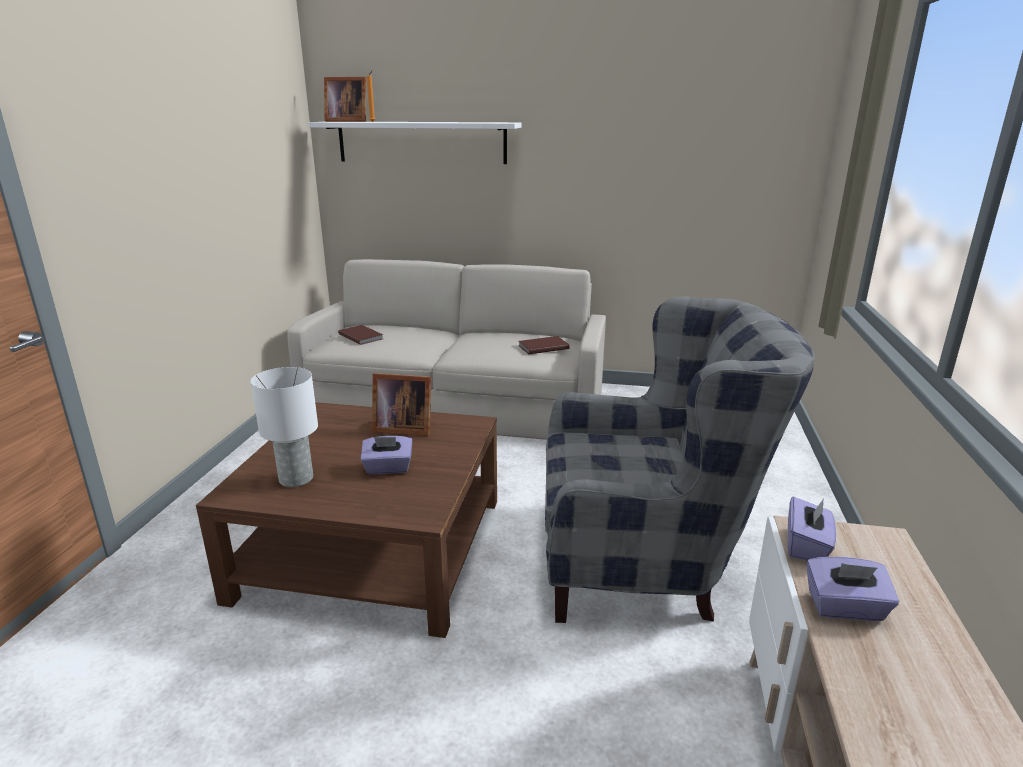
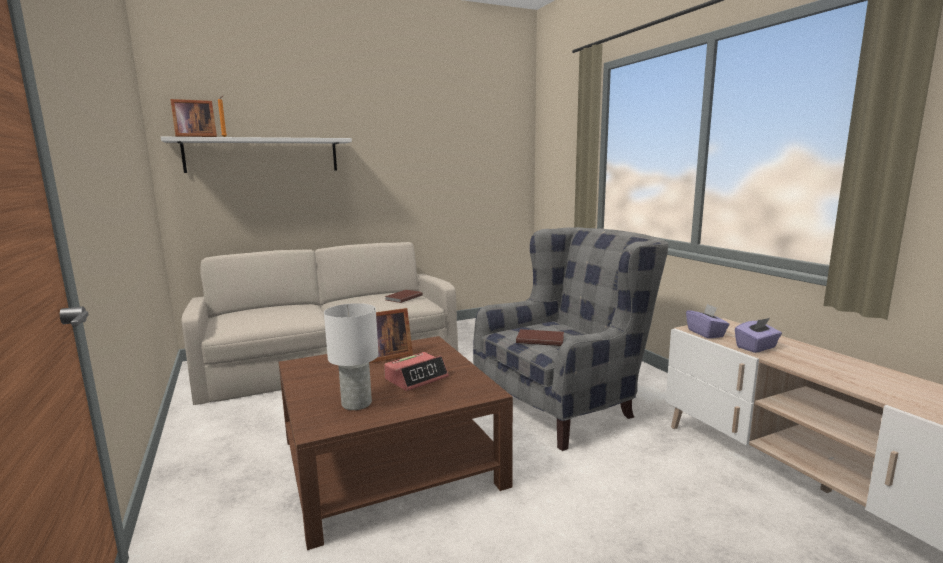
camera: 35 degrees left, 10 degrees down
(361, 336) = (245, 317): brown book -> brown book (539, 339)
(388, 468) = (416, 378): purple tissue box -> alarm clock

